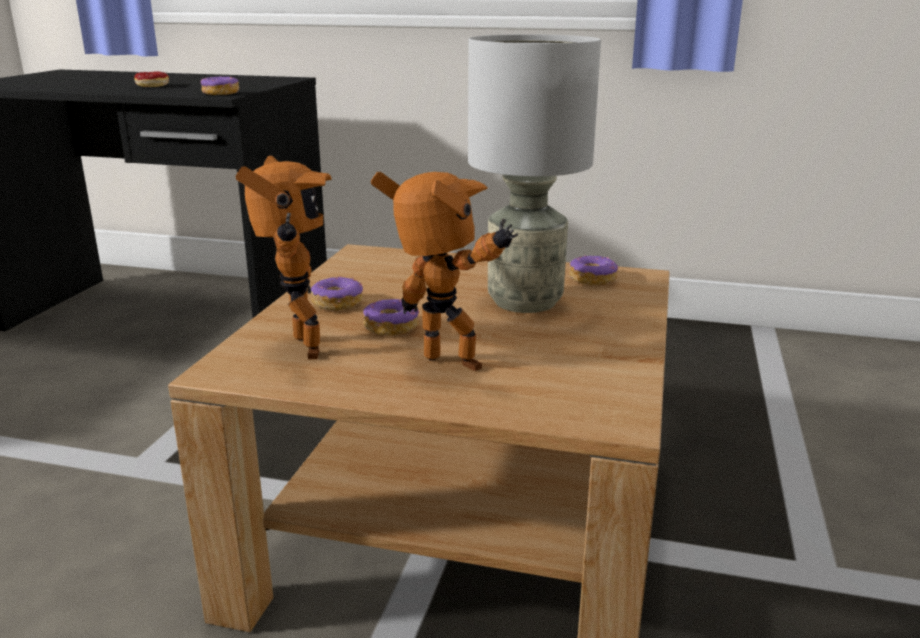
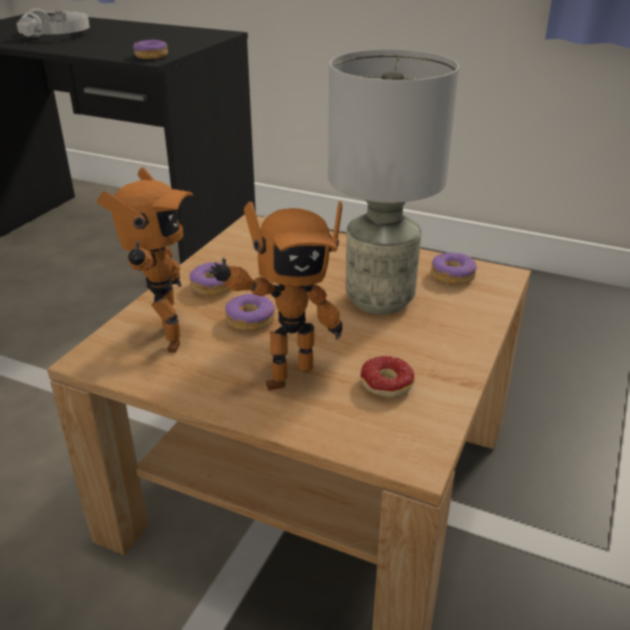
camera: 10 degrees right, 10 degrees up
(100, 82) = (58, 34): none -> white headphones
(147, 86) = (94, 42): donut -> donut (380, 389)
(448, 367) = (284, 374): toy robot -> toy robot turned 105 degrees clockwise

